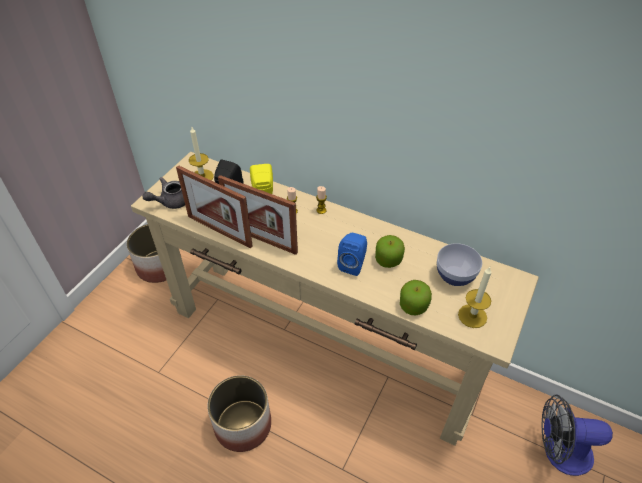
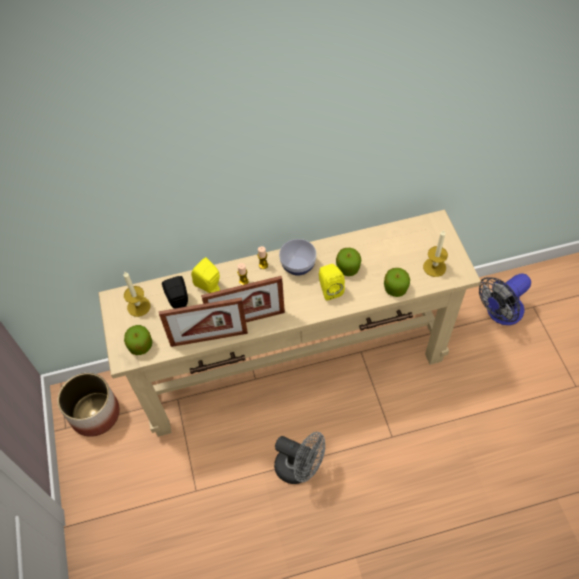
camera: 40 degrees left, 10 degrees up
(171, 201) = (140, 346): grey teapot -> apple
(243, 424) = (299, 468): planter -> grey fan
(353, 264) = (329, 289): blue speaker -> yellow speaker
(455, 276) = (399, 247): bowl -> bowl (298, 266)

